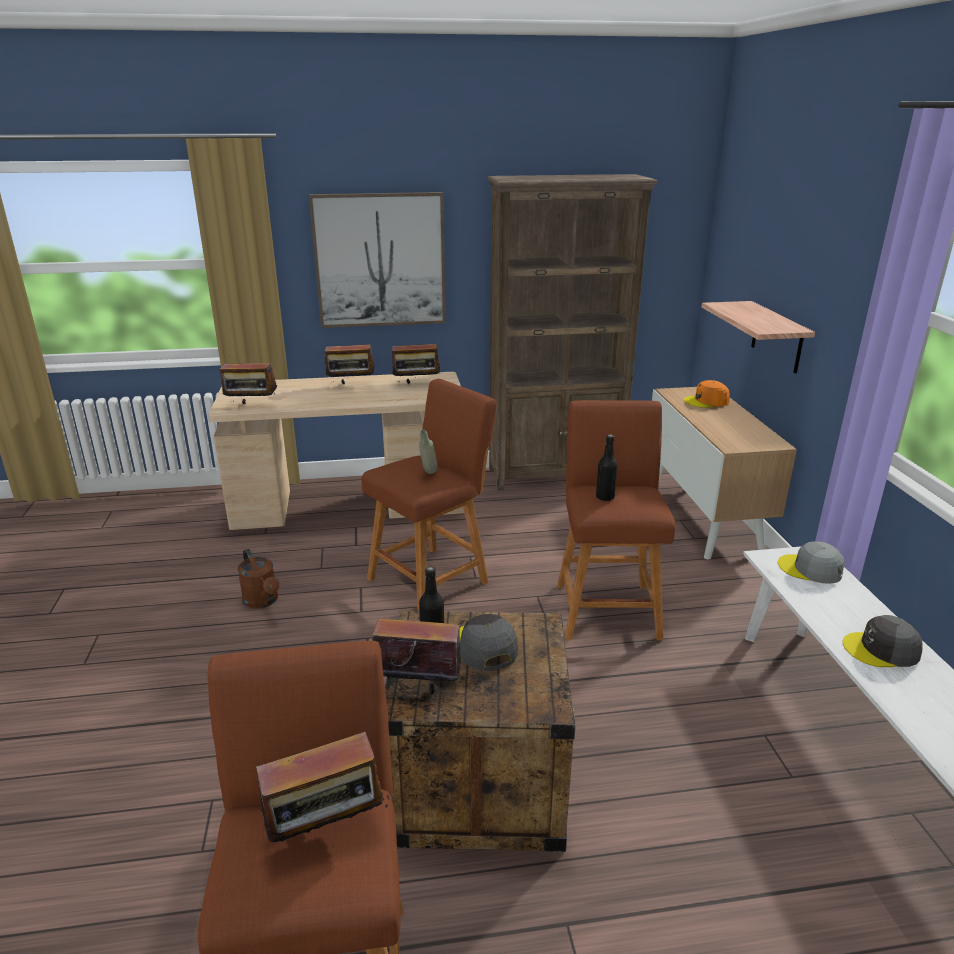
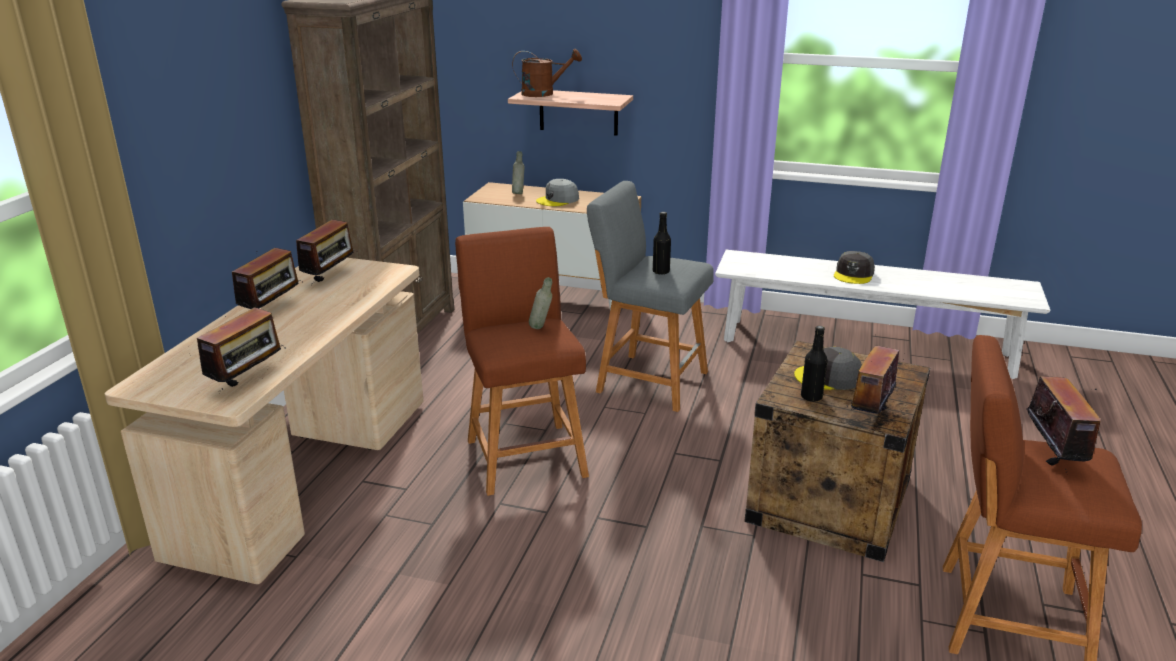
camera: 65 degrees left, 0 degrees up
(263, 601) = (466, 581): brown watering can -> brown watering can (544, 93)
(380, 261) = (205, 138): picture -> none
(606, 607) = (647, 380): brown stool -> grey stool
(707, 401) = (518, 193): orange cap -> grey bottle
(810, 569) = (754, 262): grey cap -> grey cap (558, 200)

